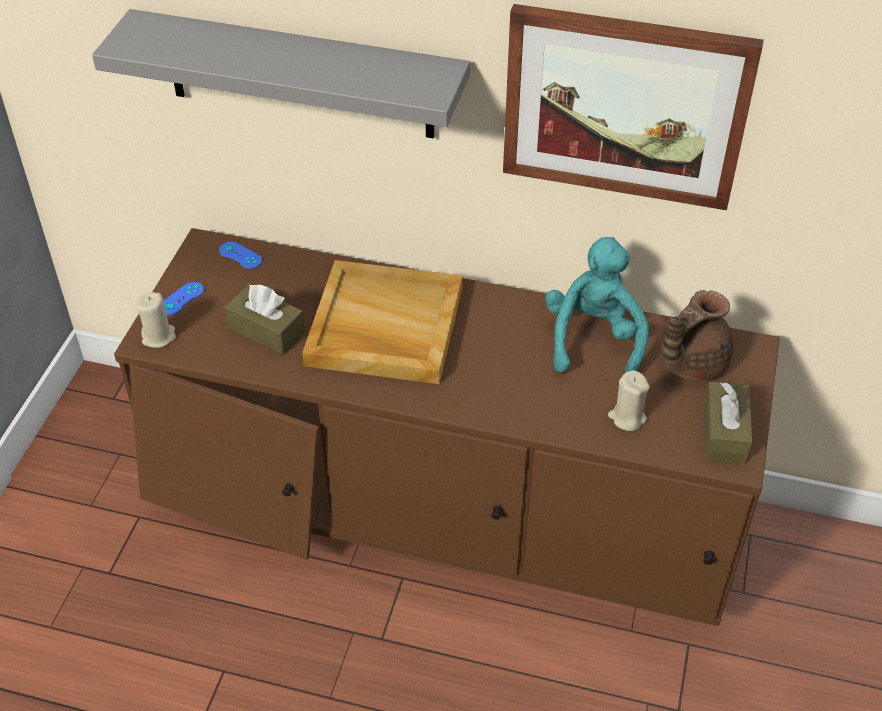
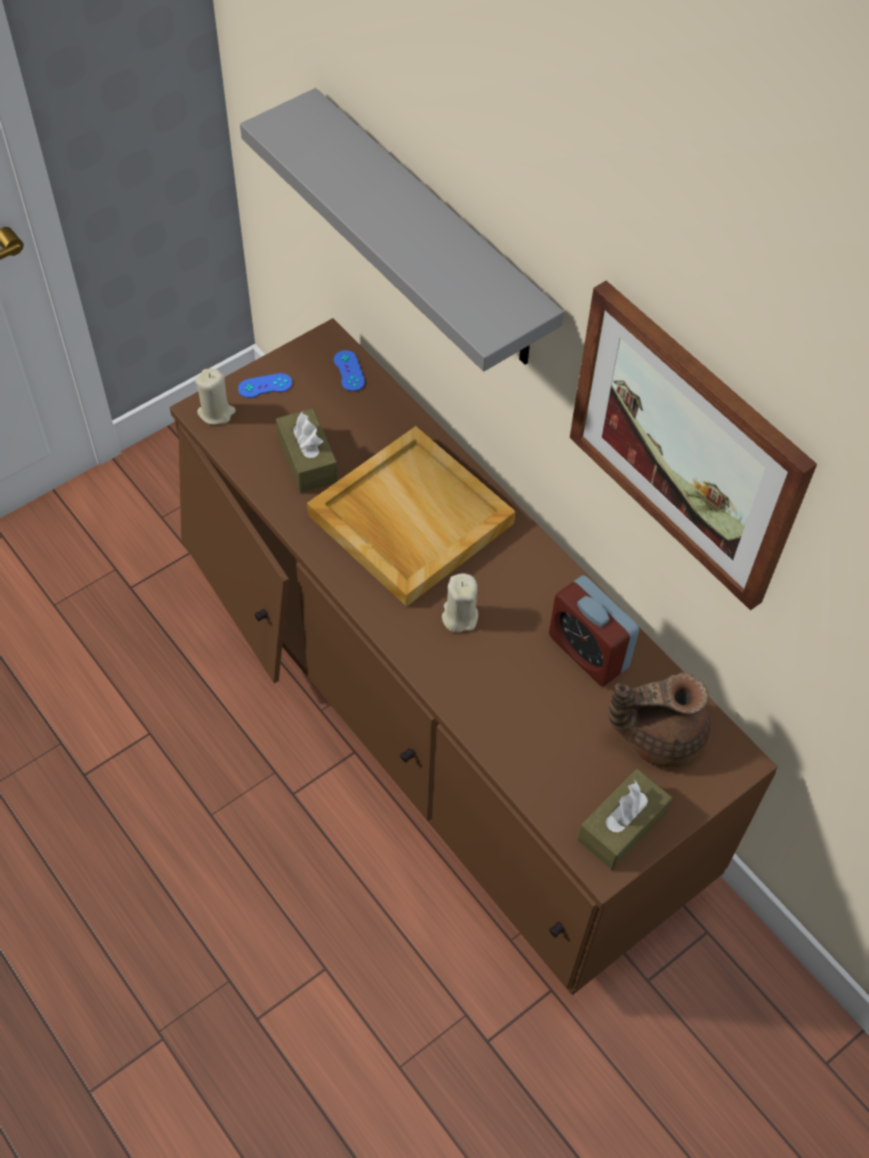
camera: 35 degrees right, 10 degrees up
(593, 339) = (588, 652): turquoise plush toy -> alarm clock
(627, 417) = (543, 750): beige candle -> beige candle (459, 616)

